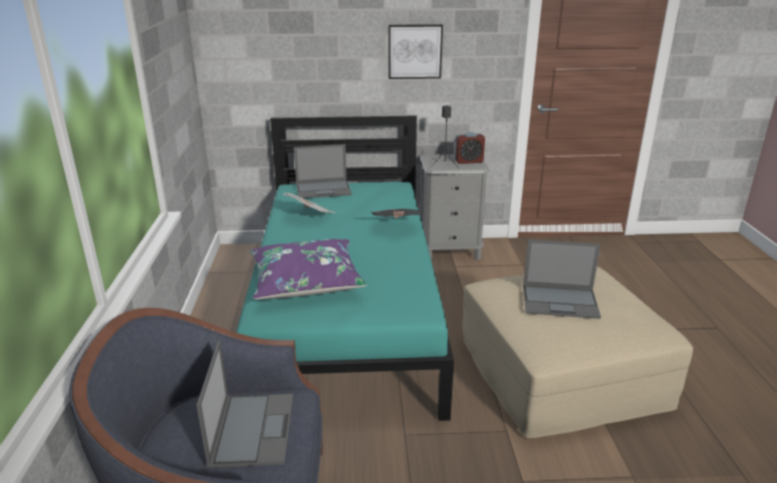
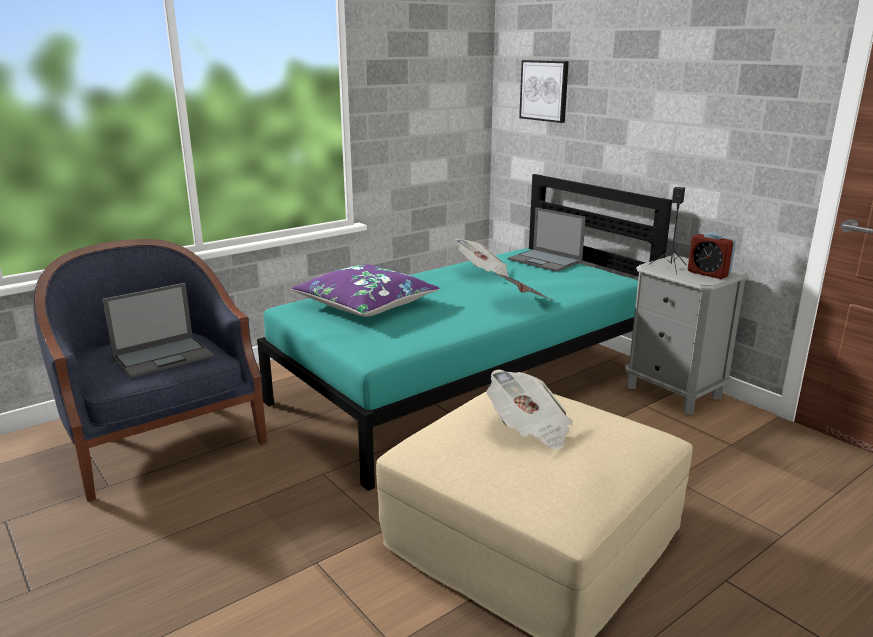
camera: 55 degrees right, 5 degrees down
(415, 51) = (684, 116): picture -> picture (544, 90)
(561, 301) = (529, 429): laptop -> newspaper

